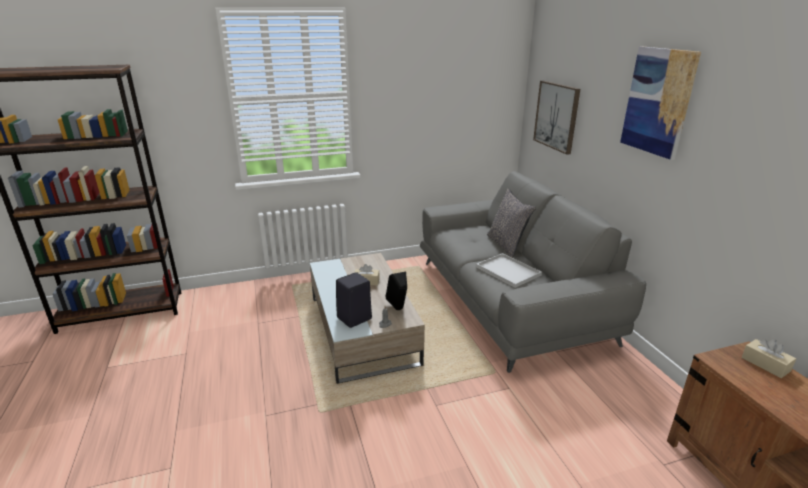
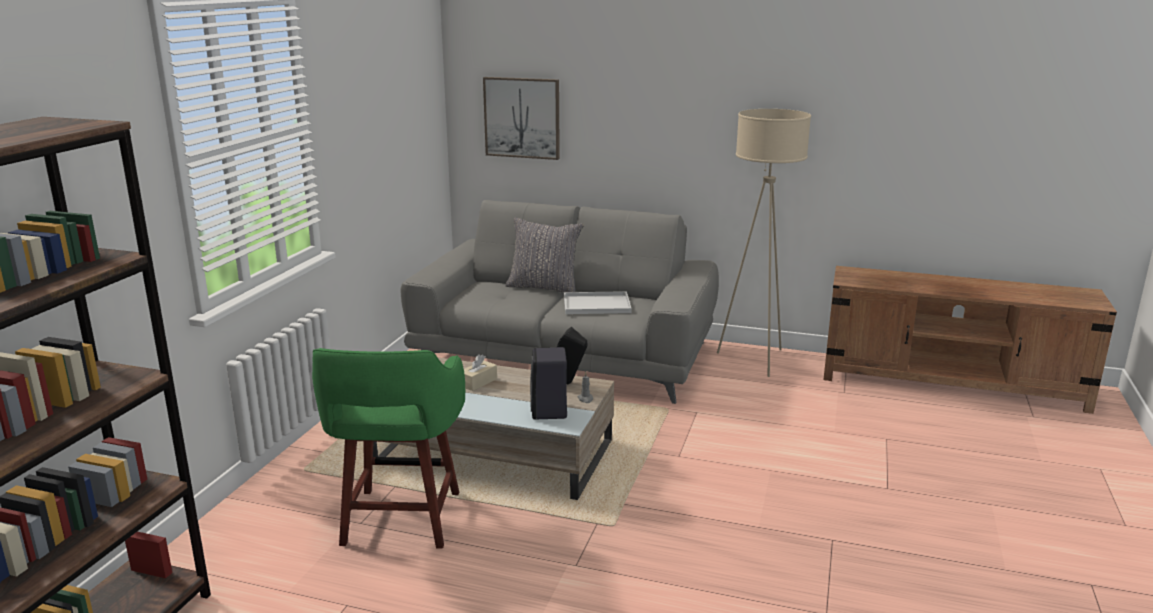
camera: 55 degrees left, 5 degrees down
(268, 333) = (401, 521): none -> green stool
(638, 385) = (755, 360): none -> beige floor lamp
(658, 101) = (680, 79): picture -> none
(765, 364) = (865, 272): beige tissue box -> none

